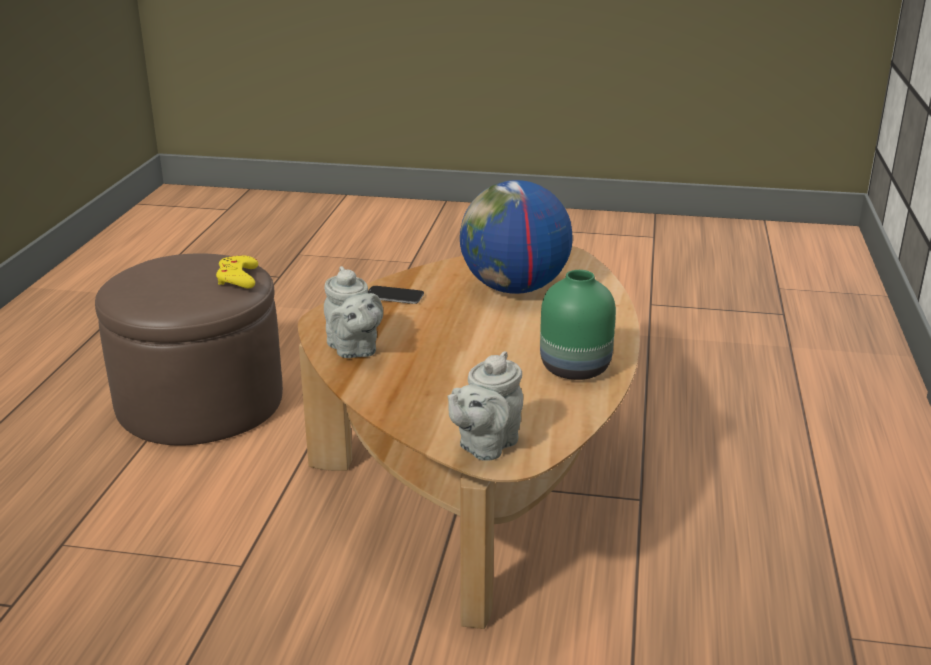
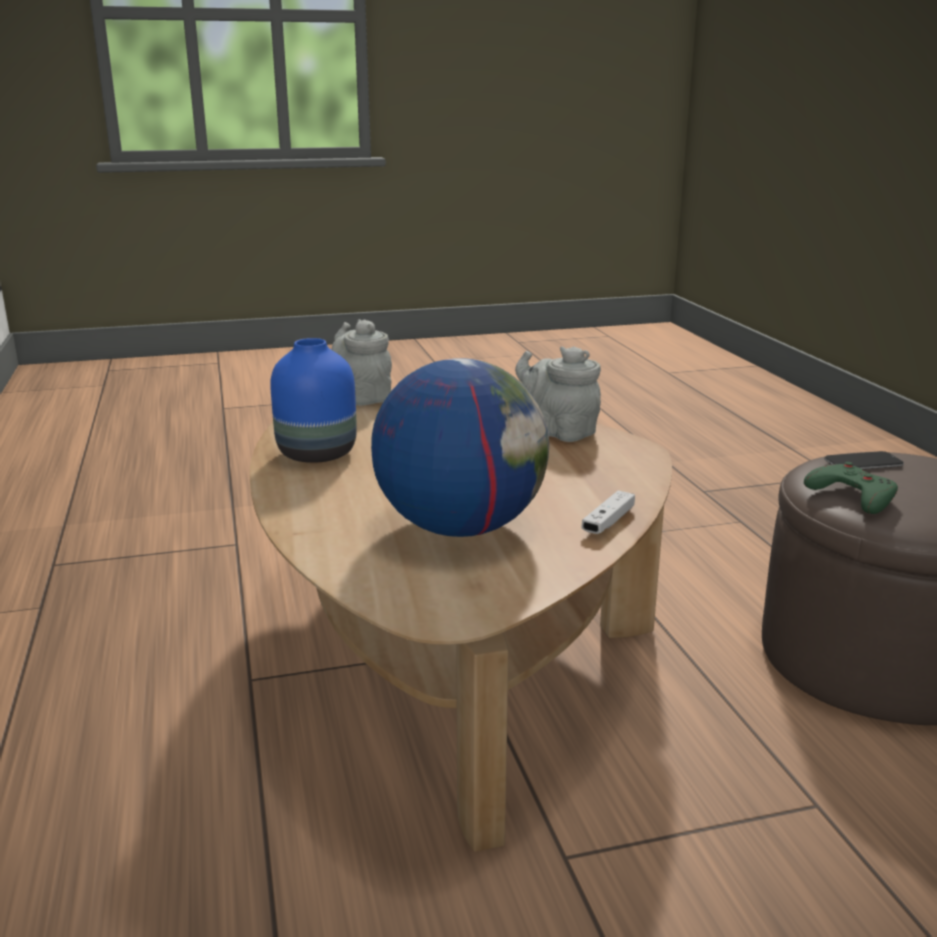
camera: 155 degrees right, 5 degrees down
(238, 278) = (852, 495): yellow game controller -> green game controller
(394, 296) = (602, 486): phone -> phone (863, 463)
(425, 275) = (608, 522): none -> white game controller
(485, 446) = (363, 397): grey teapot -> grey teapot turned 45 degrees counterclockwise
(574, 367) = (318, 455): green vase -> blue vase

